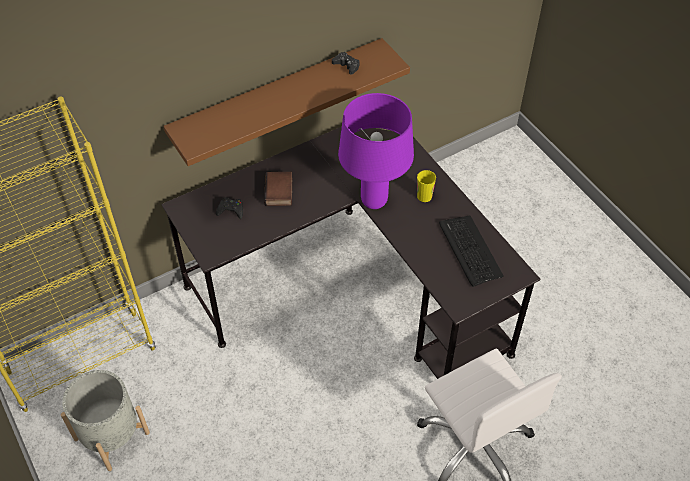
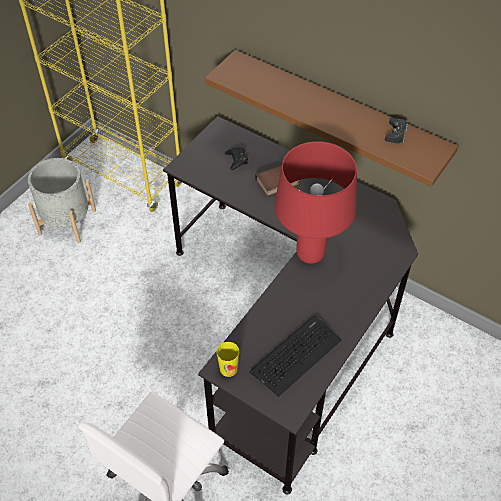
camera: 65 degrees right, 0 degrees up
(374, 201) = (310, 255): purple table lamp -> red table lamp
(424, 196) = (342, 292): cup -> cup (228, 368)

